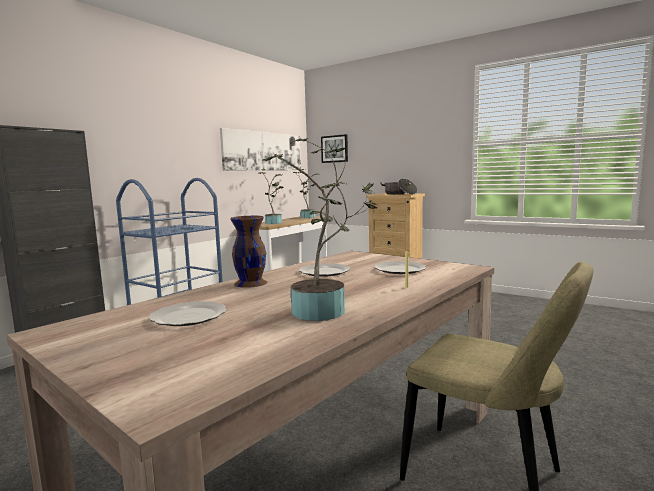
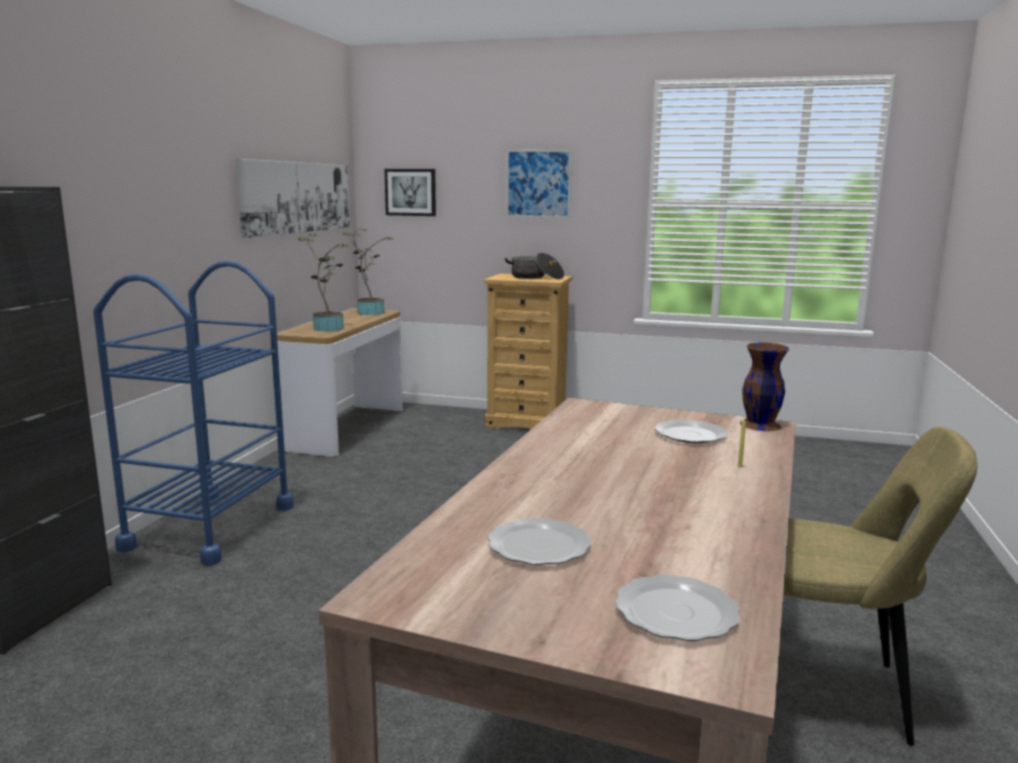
camera: 20 degrees left, 5 degrees up
(250, 283) = (523, 475): brown vase -> brown vase (759, 424)
(324, 272) = (596, 445): plate -> plate (675, 611)
(325, 312) = (701, 518): potted plant -> none
(404, 137) = (538, 183): none -> picture

